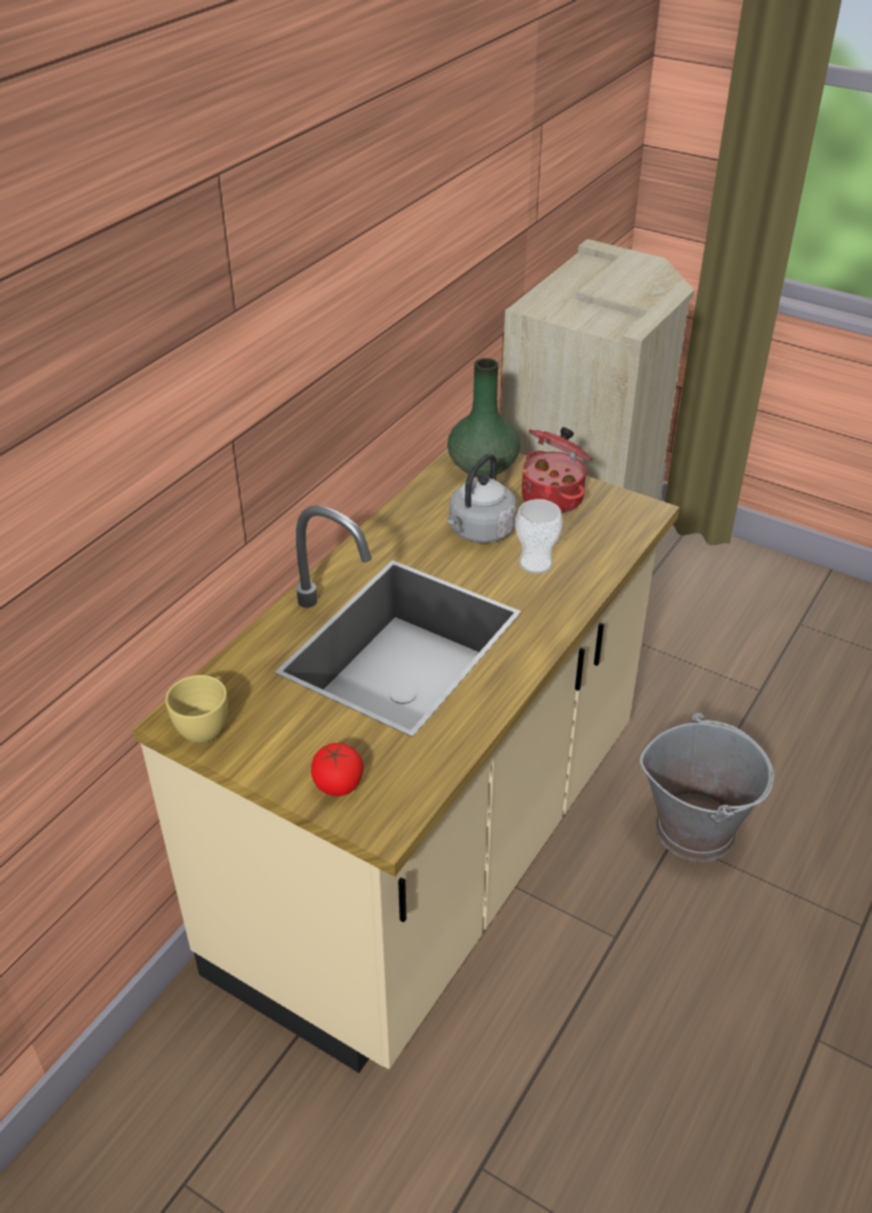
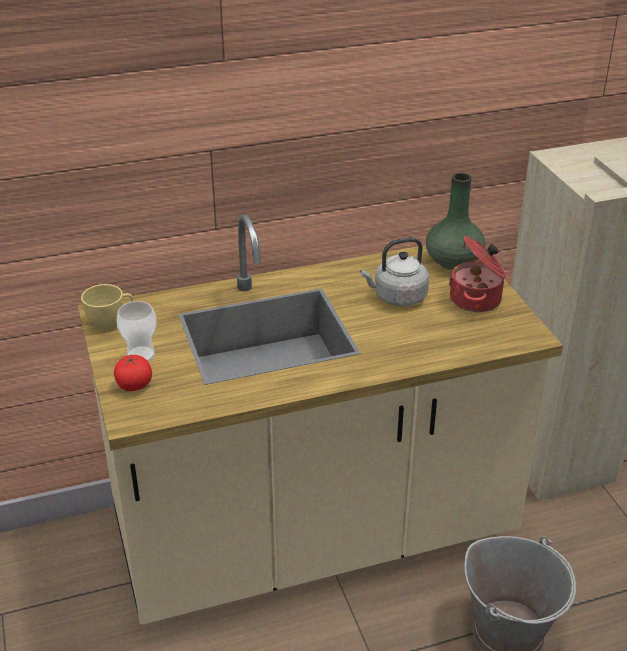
camera: 40 degrees right, 5 degrees down
(536, 563) = (408, 331): cup -> cup (140, 355)

